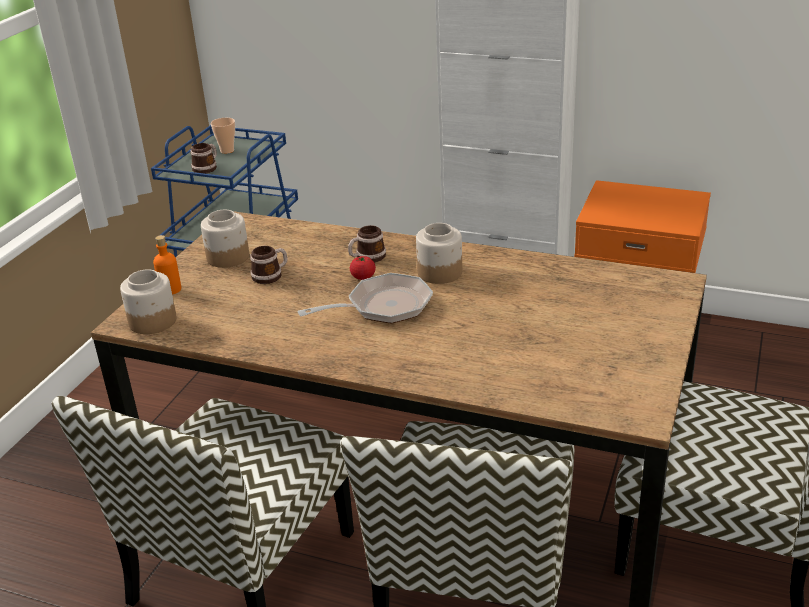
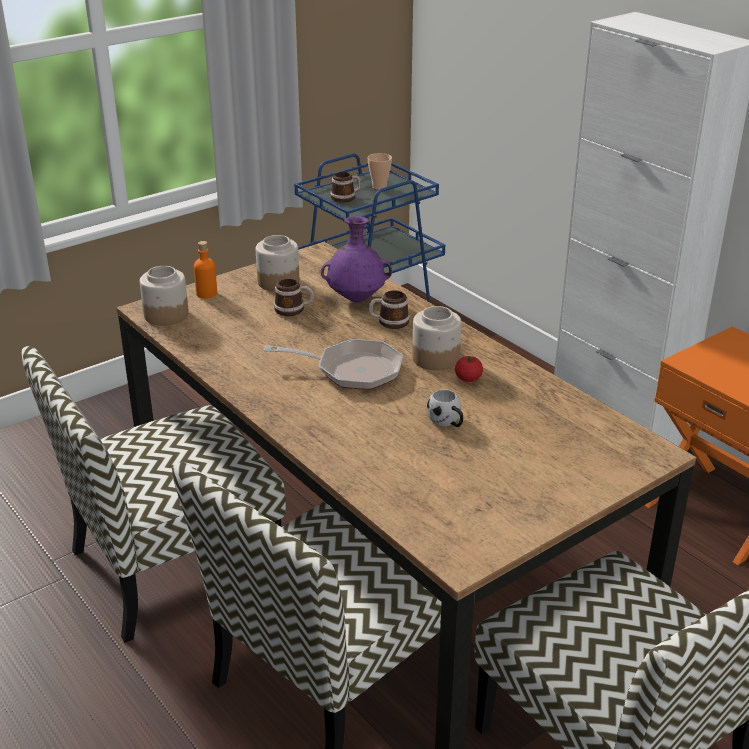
camera: 30 degrees right, 0 degrees up
(317, 248) = (357, 299): none -> purple vase
(363, 277) = (366, 338): tomato -> tomato (468, 378)
(508, 318) = (447, 422): none -> white mug

